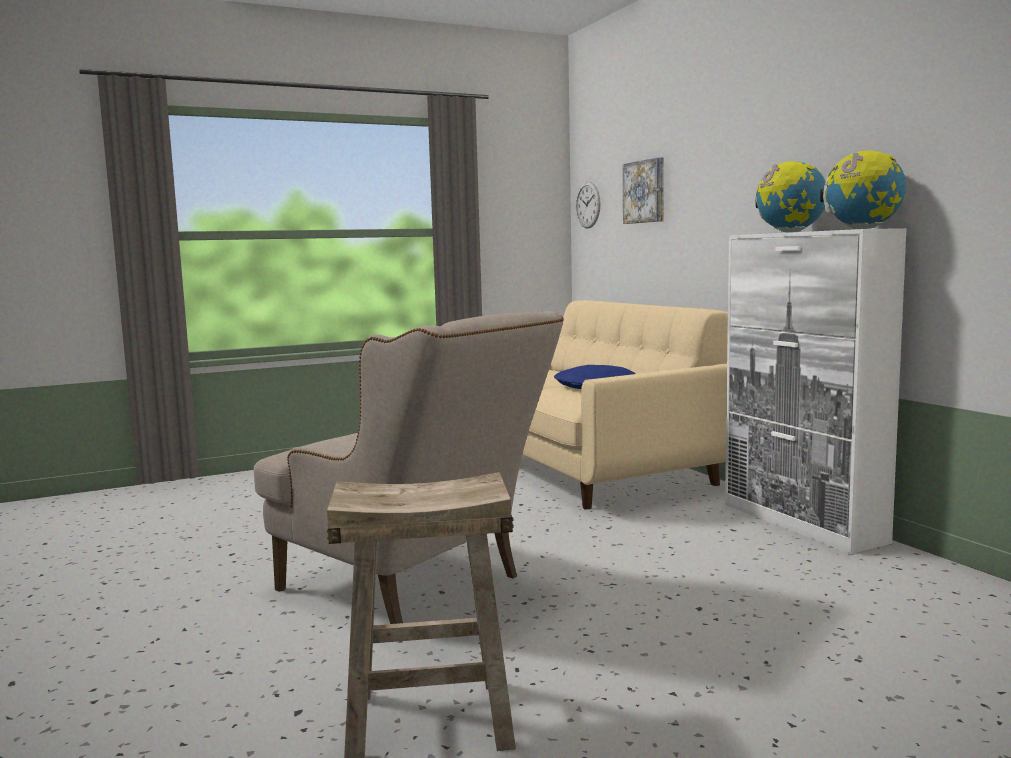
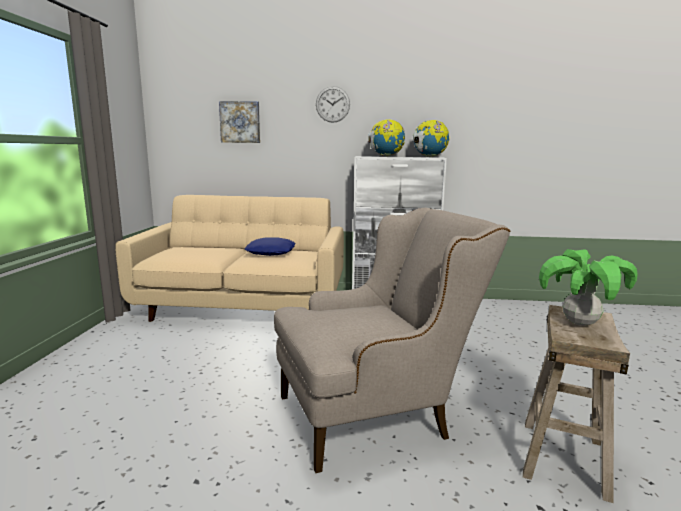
camera: 60 degrees left, 5 degrees up
(438, 490) = (579, 323): none -> potted plant
(588, 205) = (171, 125): wall clock -> wall clock (332, 104)

